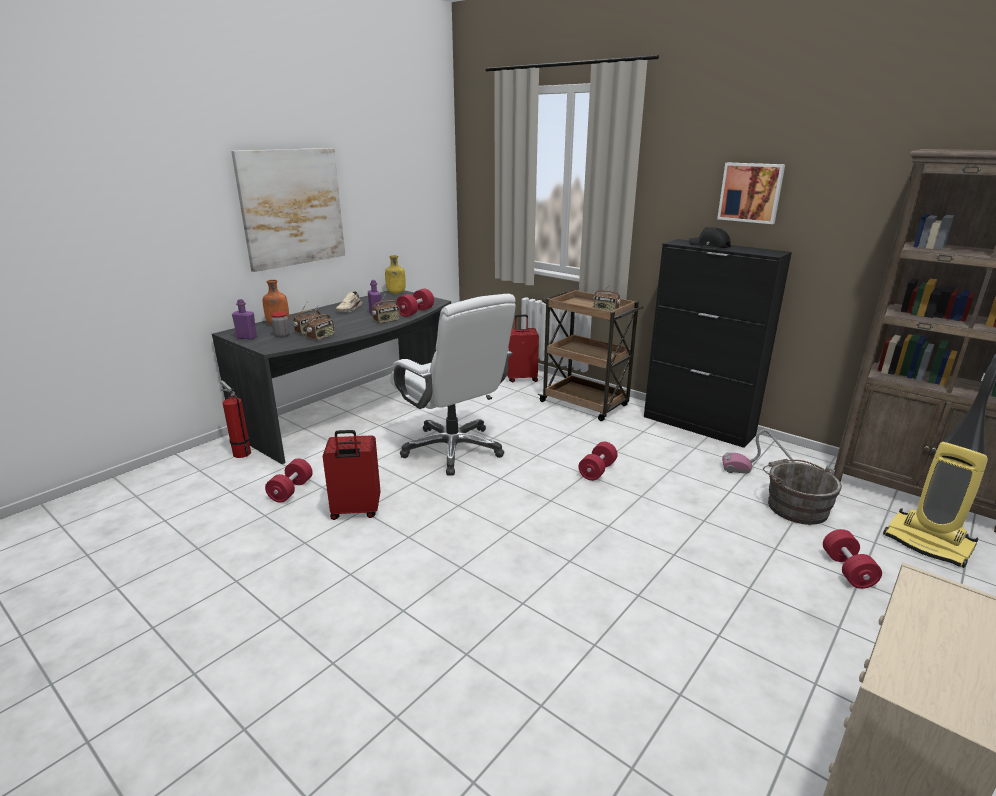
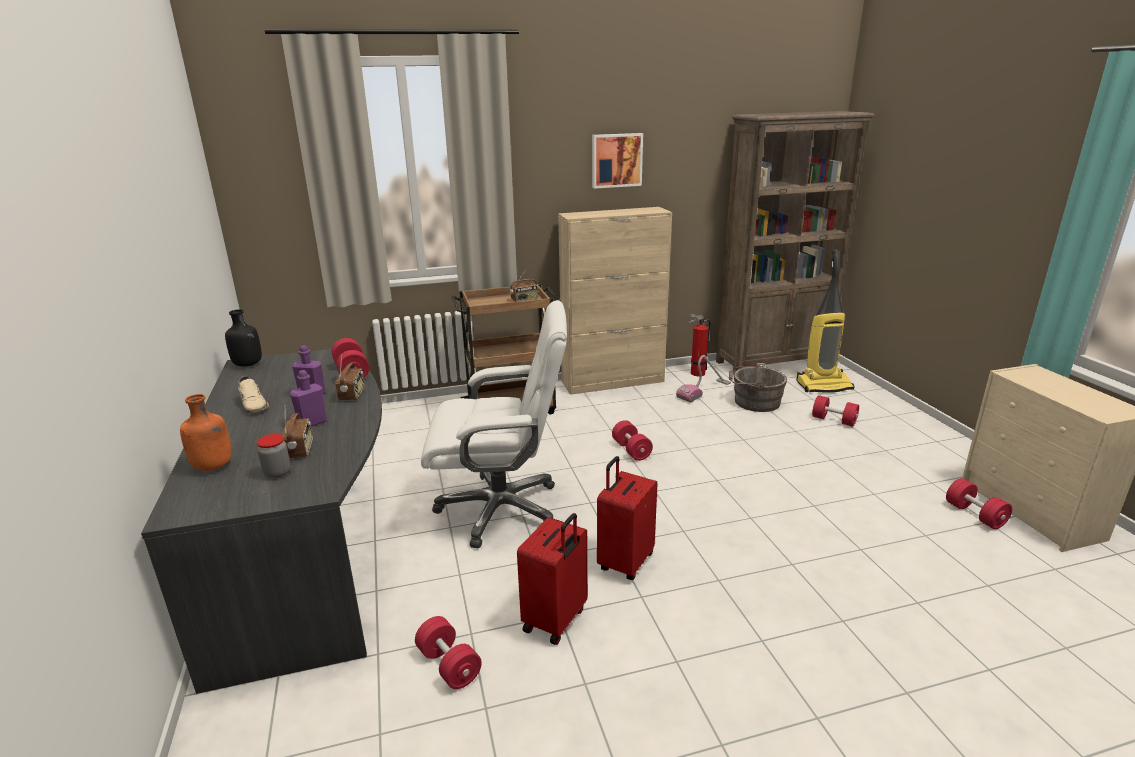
camera: 55 degrees left, 0 degrees up
(241, 453) = (272, 695): fire extinguisher -> fire extinguisher (696, 373)
(247, 337) = (230, 502): purple bottle -> purple bottle (312, 423)
(292, 208) = (136, 269): picture -> none
(321, 337) = (338, 446): radio -> none
(396, 293) = (248, 364): yellow bottle -> black bottle
(521, 378) = (407, 415): red suitcase -> red suitcase (624, 562)
(698, 426) = (613, 382): black cabinet -> beige cabinet
(709, 245) = (602, 213): black cap -> none
(786, 738) = (974, 515): none -> red dumbbell

